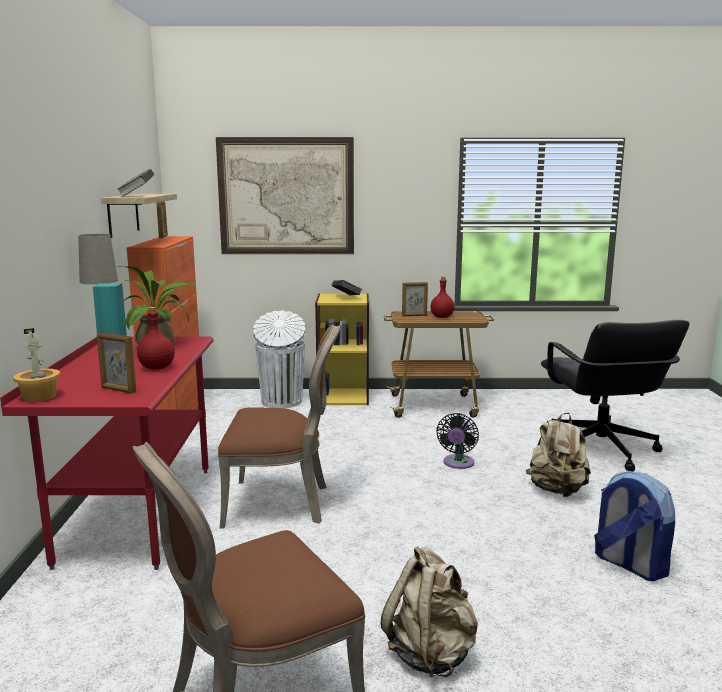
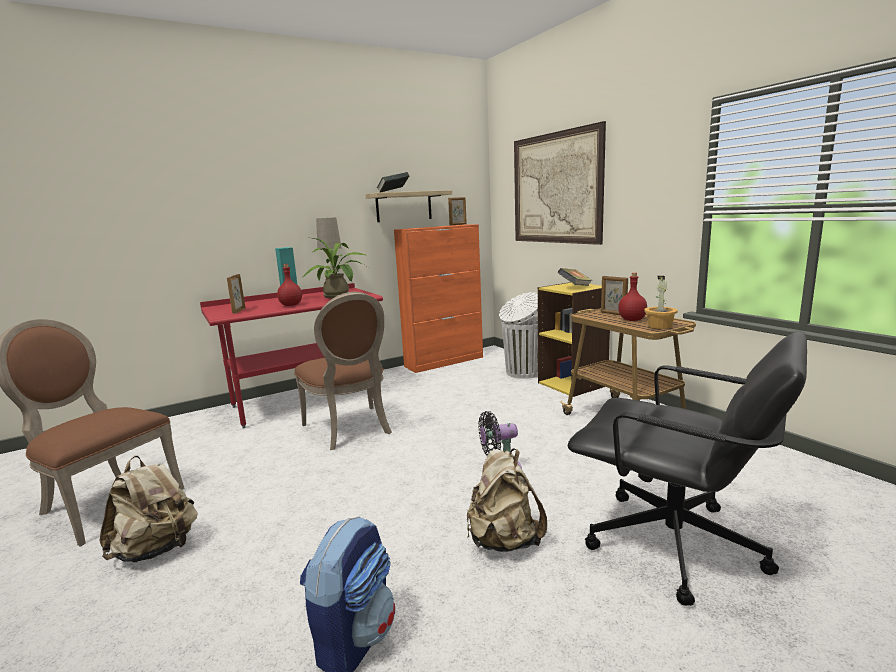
camera: 60 degrees right, 0 degrees up
(39, 397) = (219, 306): potted plant -> potted plant (659, 326)
(600, 450) = (675, 546): black office chair -> black office chair turned 105 degrees counterclockwise

